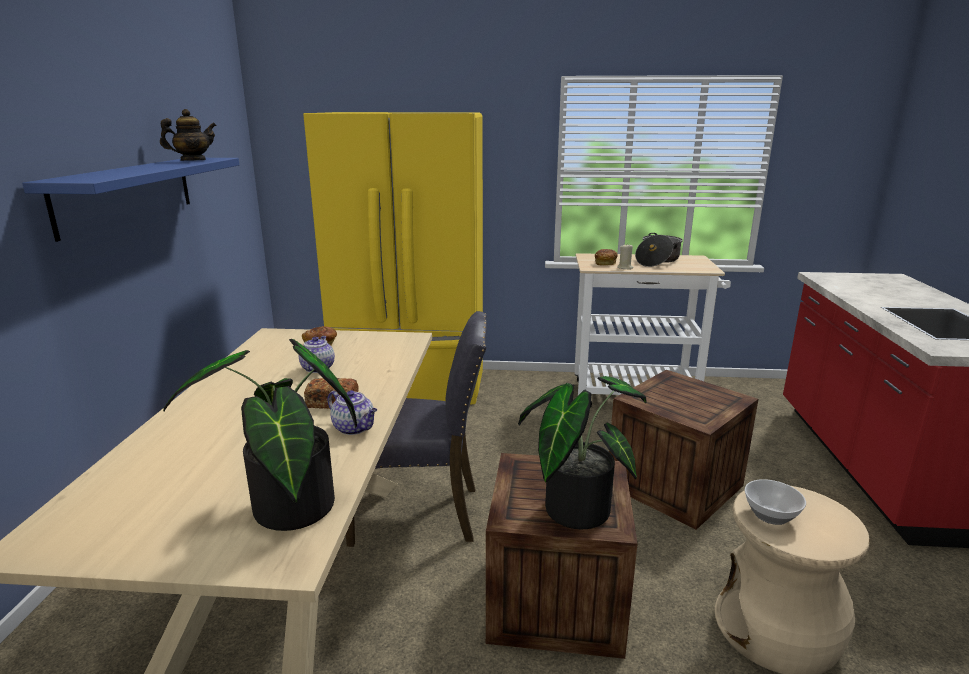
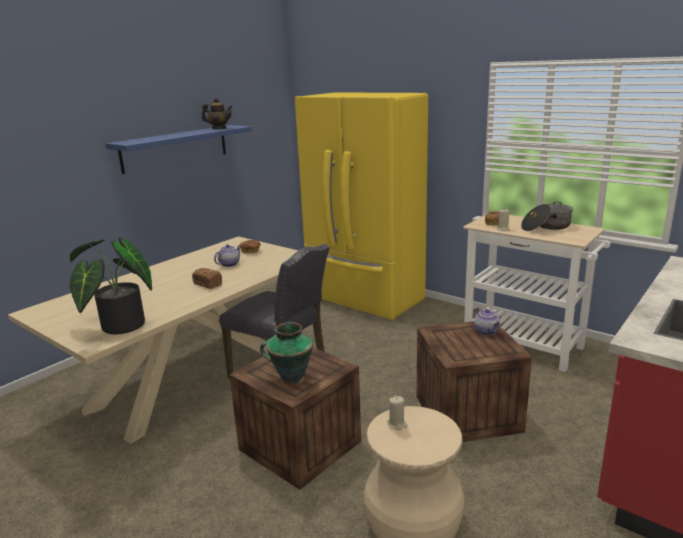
camera: 35 degrees right, 0 degrees up
(354, 428) = (198, 298): teapot -> teapot (486, 331)
(575, 505) = (291, 378): potted plant -> vase
(770, 515) = (397, 424): bowl -> beige candle

